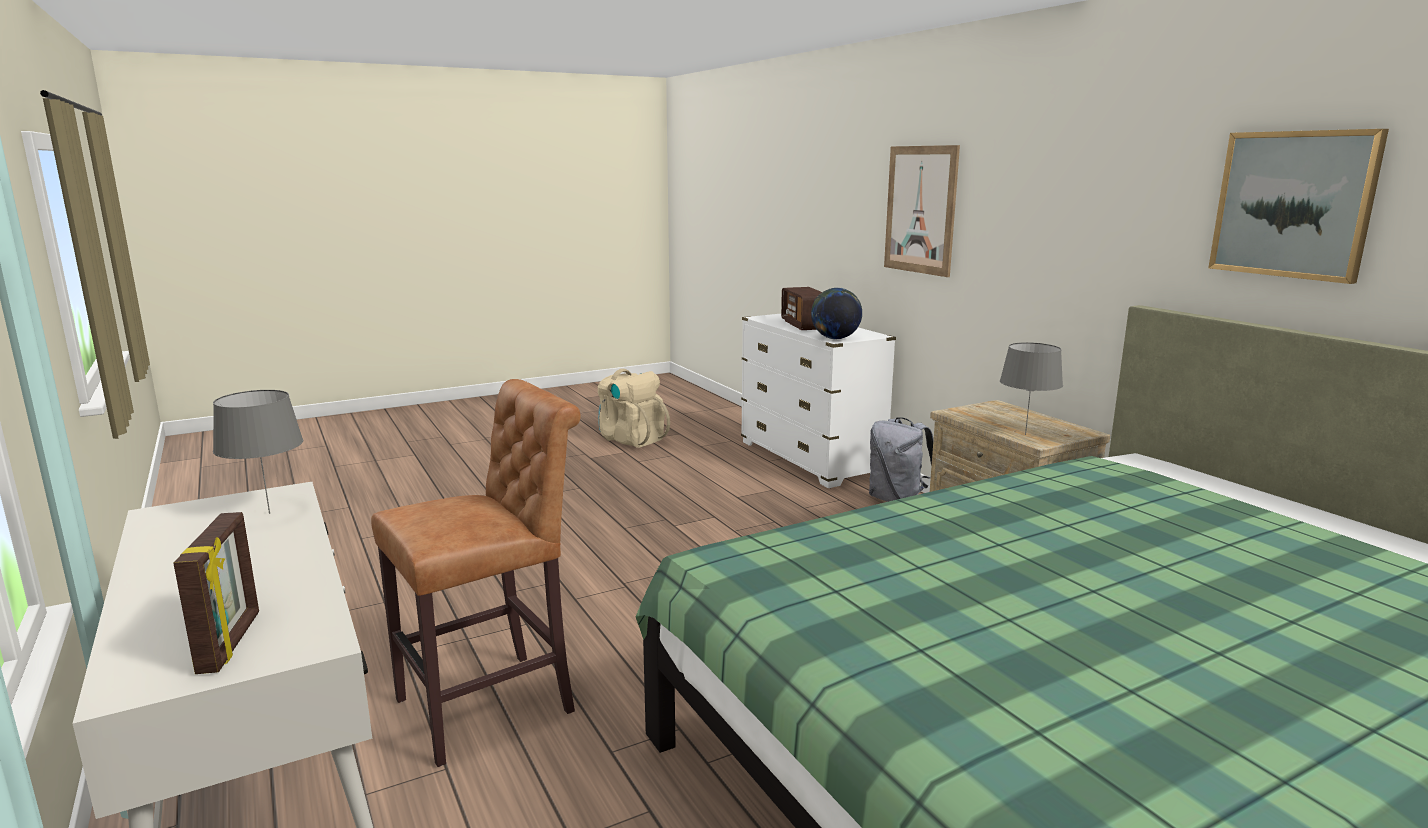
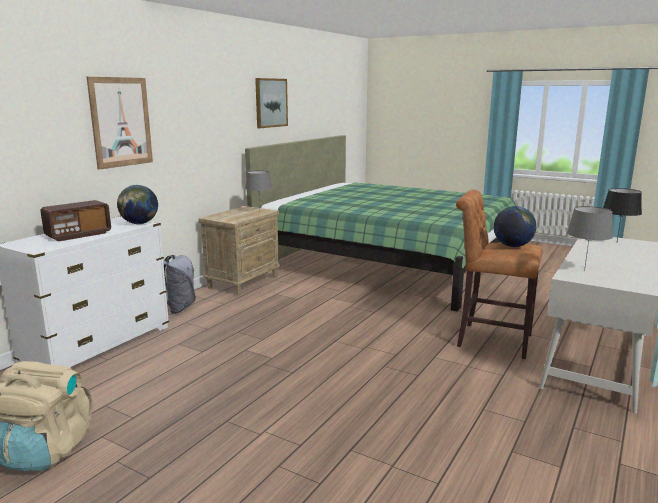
camera: 120 degrees left, 0 degrees up
(231, 642) = (617, 243): picture frame -> black table lamp
(449, 512) = (512, 246): none -> globe

